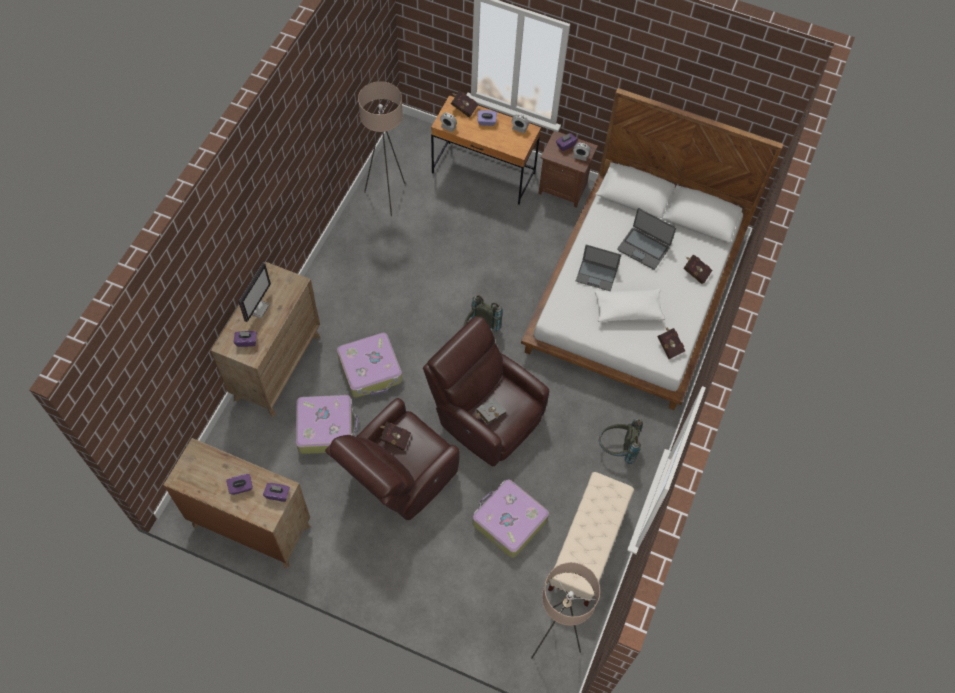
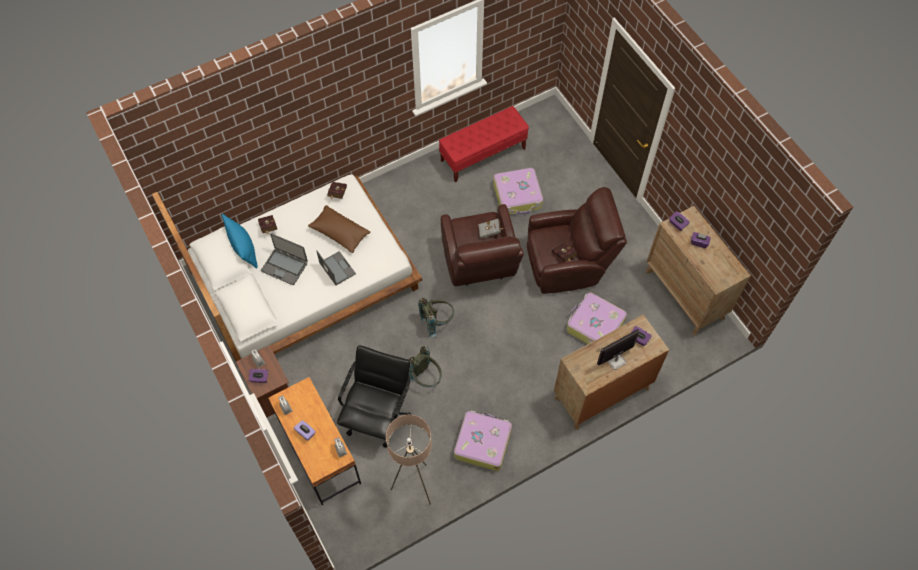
camera: 140 degrees left, 0 degrees up
(371, 370) = (535, 346): suitcase -> suitcase (482, 443)
(462, 226) = (378, 415): none -> black office chair
(463, 107) = (311, 461): red book -> none
(553, 639) = (542, 126): beige floor lamp -> none
(587, 547) = (483, 155): beige bench -> red bench
(617, 449) = (414, 193): grey backpack -> grey backpack (425, 378)
(628, 310) = (339, 233): white pillow -> brown pillow
(643, 248) = (285, 266): laptop -> laptop turned 135 degrees clockwise
(697, 241) = (243, 248): none -> blue pillow

